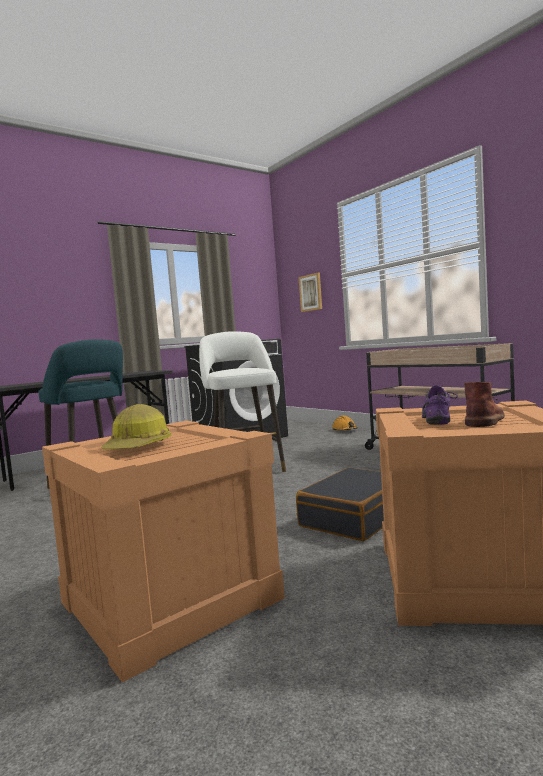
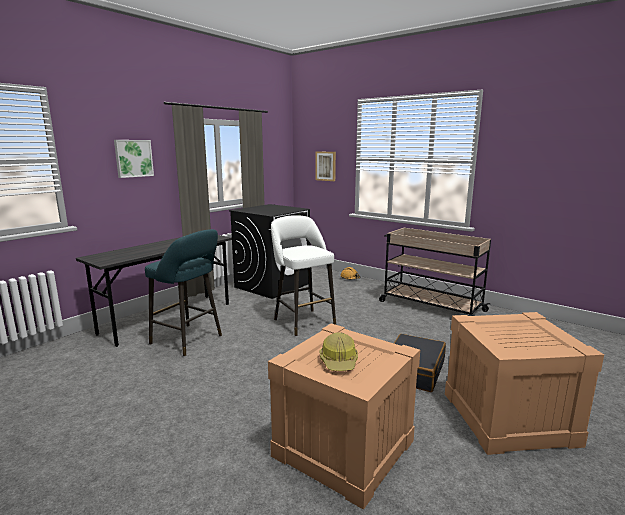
camera: 15 degrees left, 10 degrees up
(62, 284) = (133, 158): none -> picture
(439, 419) = (502, 332): purple shoe -> none
(484, 420) = (528, 334): brown boot -> none

